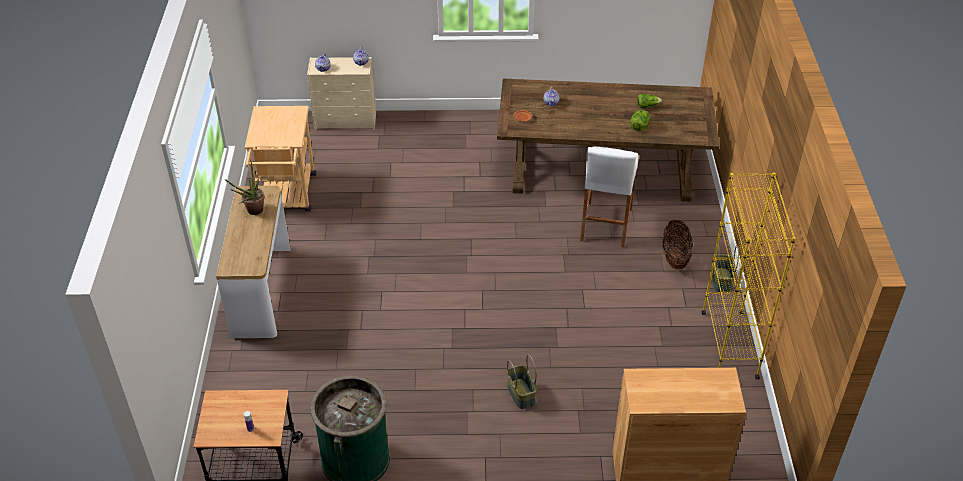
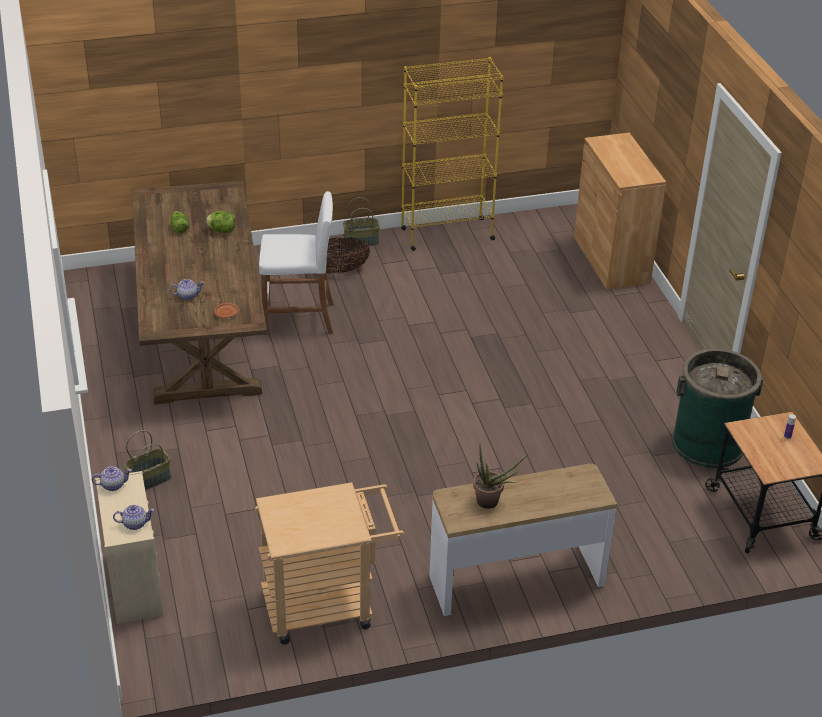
camera: 105 degrees left, 5 degrees down
(521, 394) = (569, 348): basket -> basket (149, 479)

